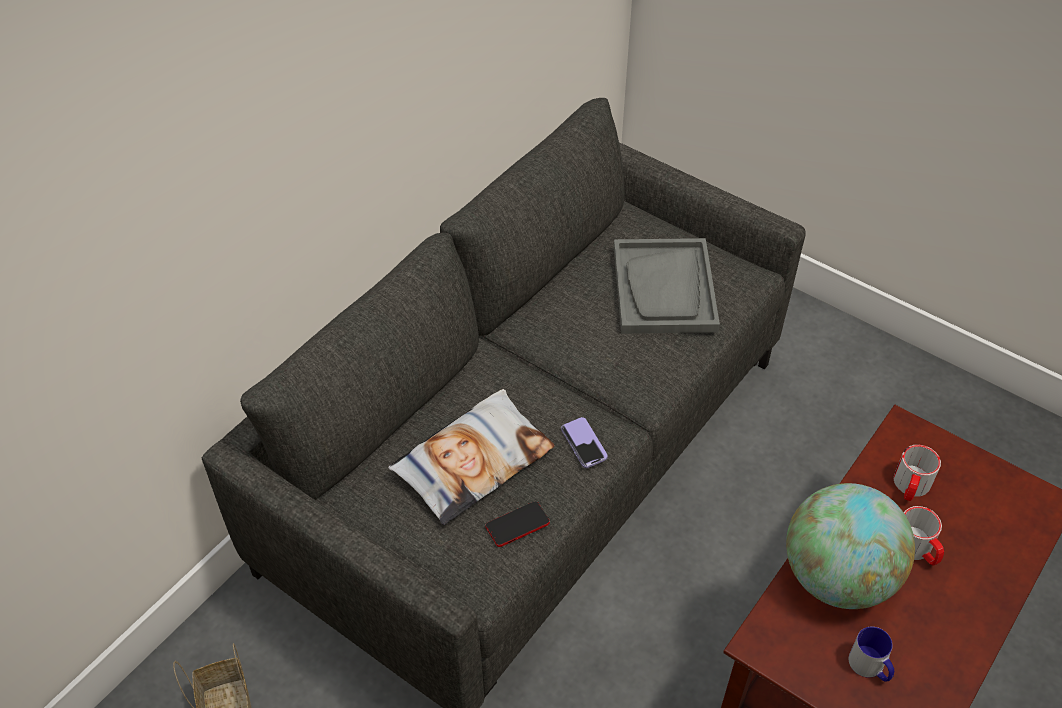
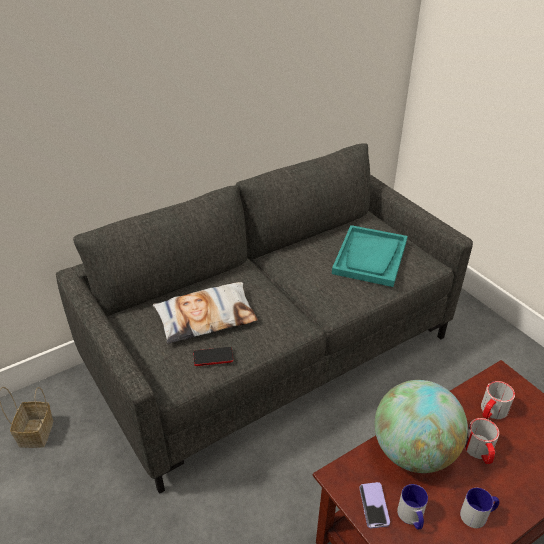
camera: 20 degrees right, 10 degrees down
(584, 444) = (277, 325): phone -> phone (374, 505)
(664, 289) = (370, 257): grey tray -> turquoise tray
(945, 636) = (478, 515): none -> mug

